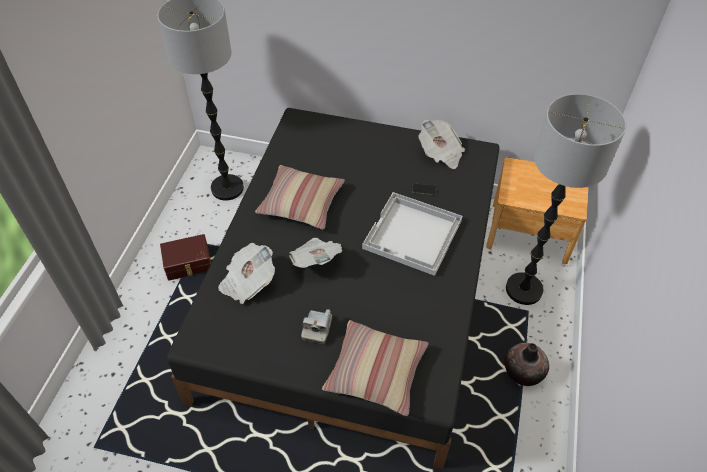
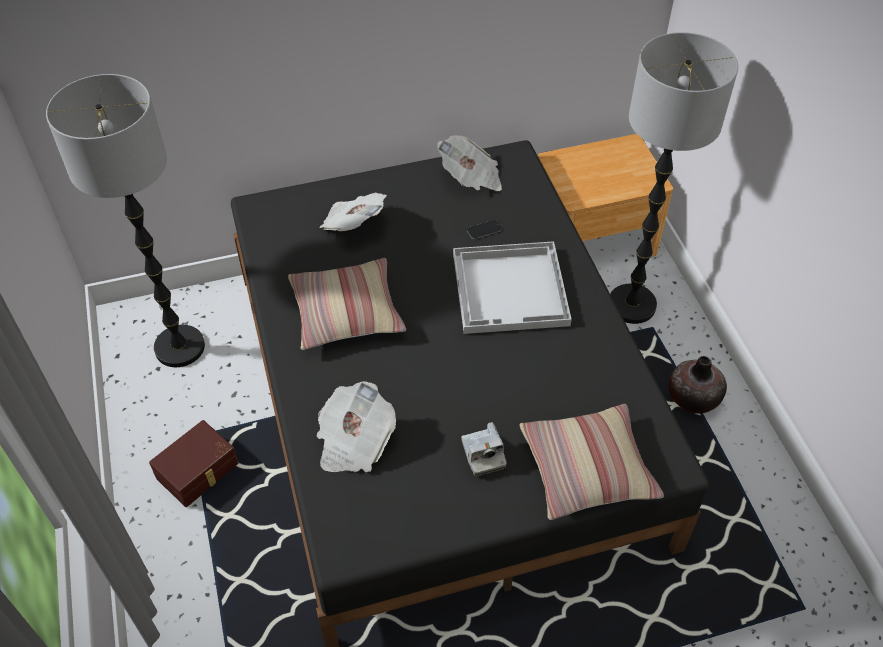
camera: 30 degrees left, 0 degrees up
(315, 260) = (418, 374): newspaper -> newspaper (353, 224)

